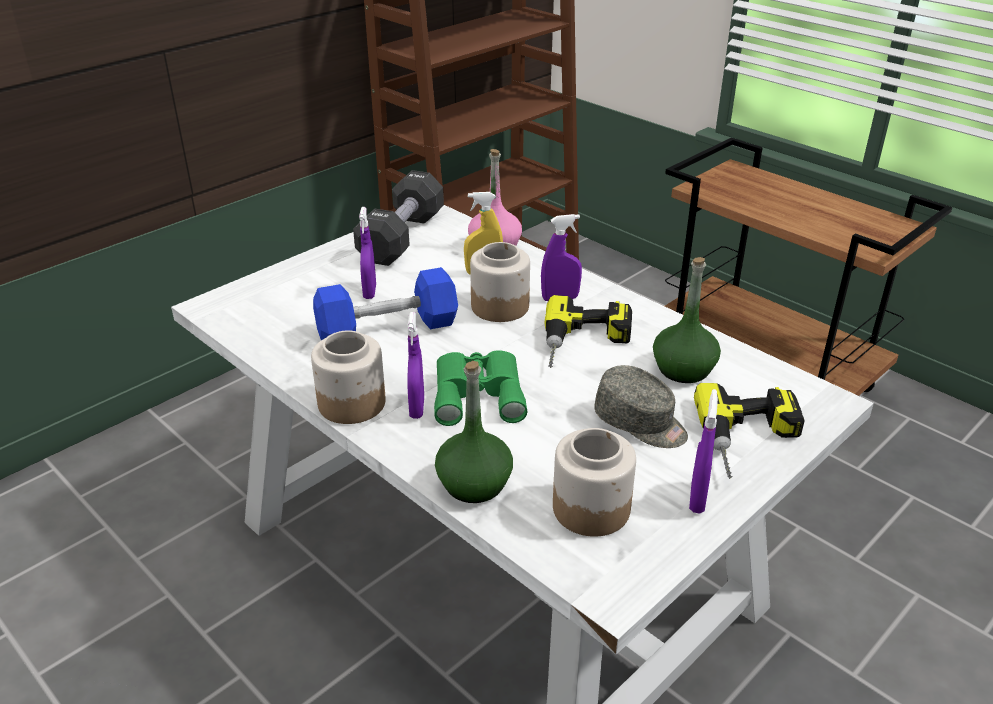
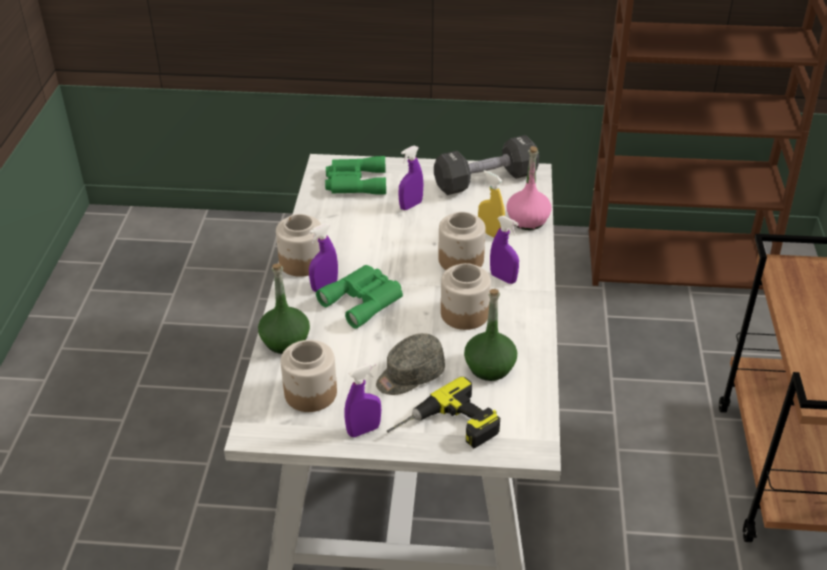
camera: 50 degrees right, 5 degrees up
(273, 304) = (354, 182): none -> green binoculars
(387, 328) = (383, 233): blue dumbbell -> none
(585, 344) = (465, 314): power drill -> jar
(640, 423) = (409, 376): grey cap -> grey cap turned 60 degrees clockwise

